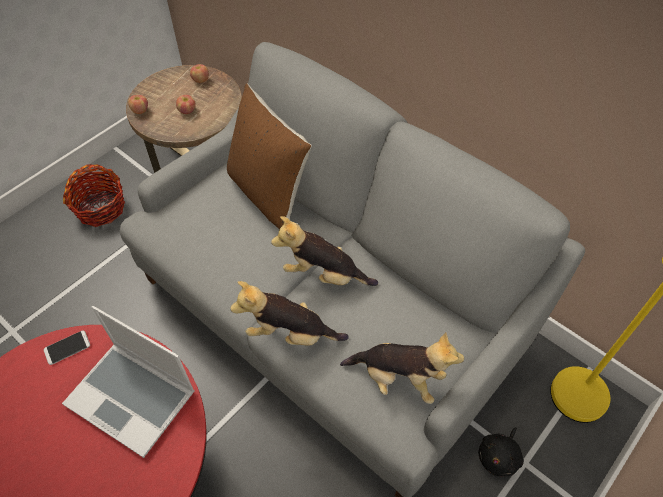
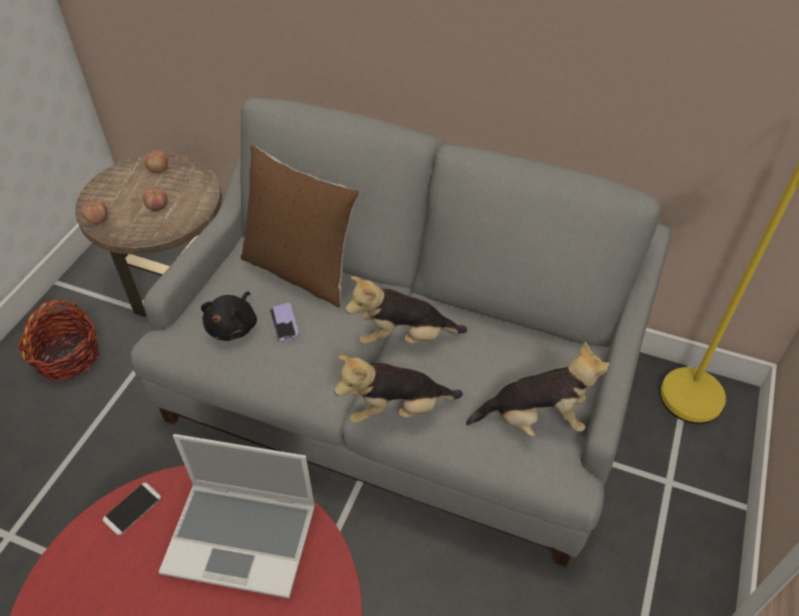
camera: 20 degrees left, 5 degrees down
(235, 235) = (284, 323): none -> phone
(499, 457) = (642, 484): black plush toy -> black plush toy (233, 326)

